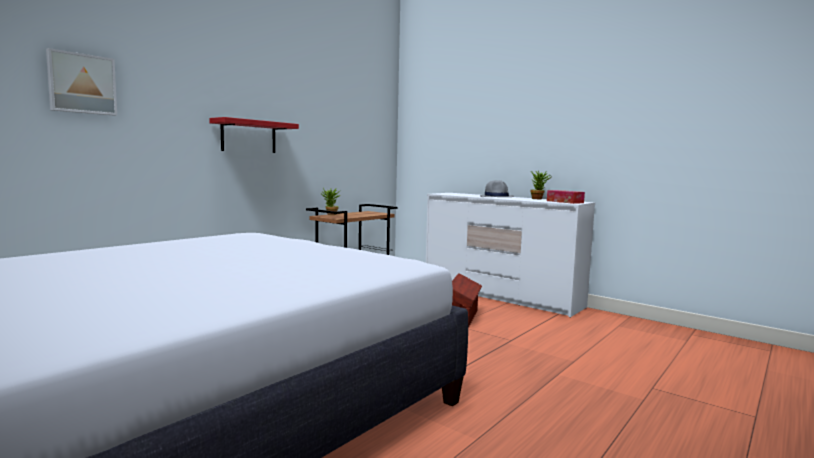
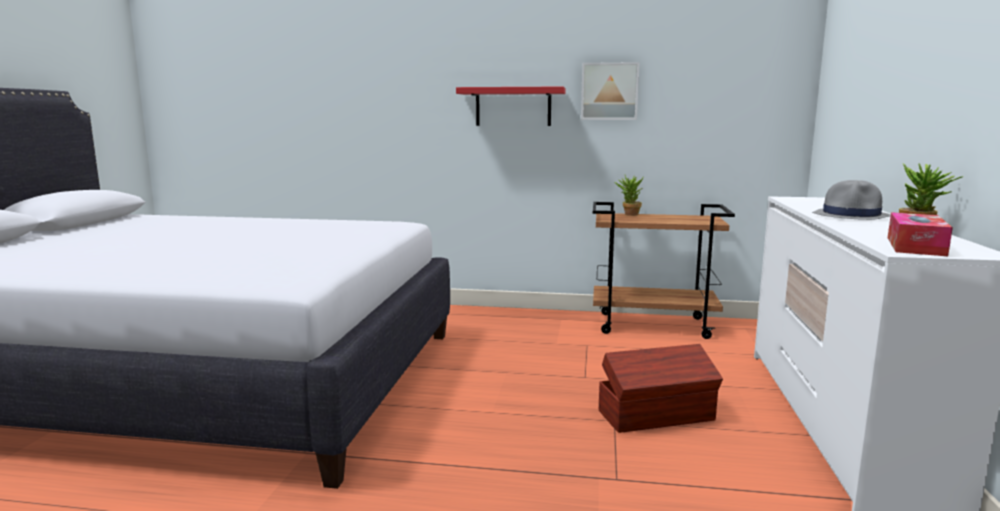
camera: 60 degrees right, 5 degrees up
(82, 84) = (341, 68): picture -> picture (609, 91)

